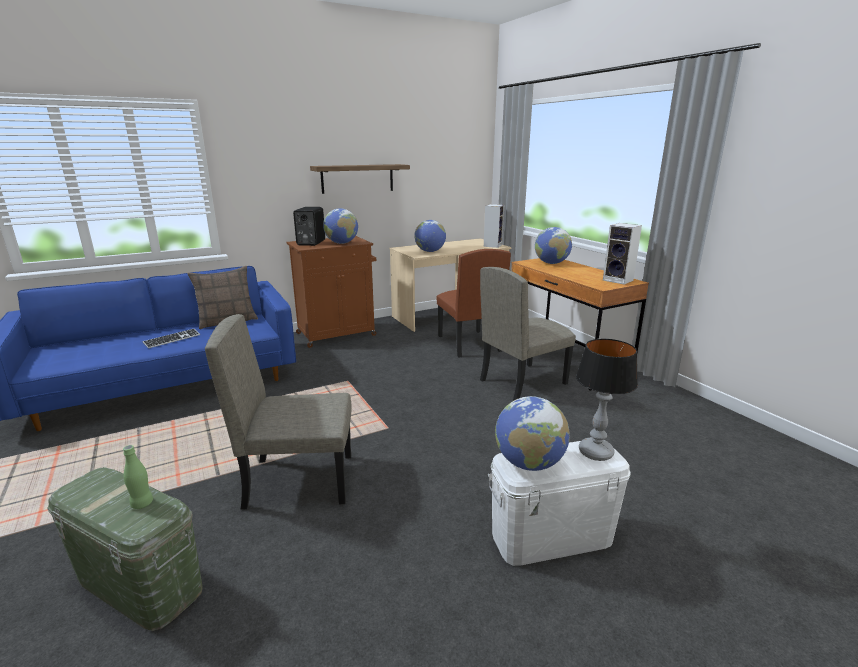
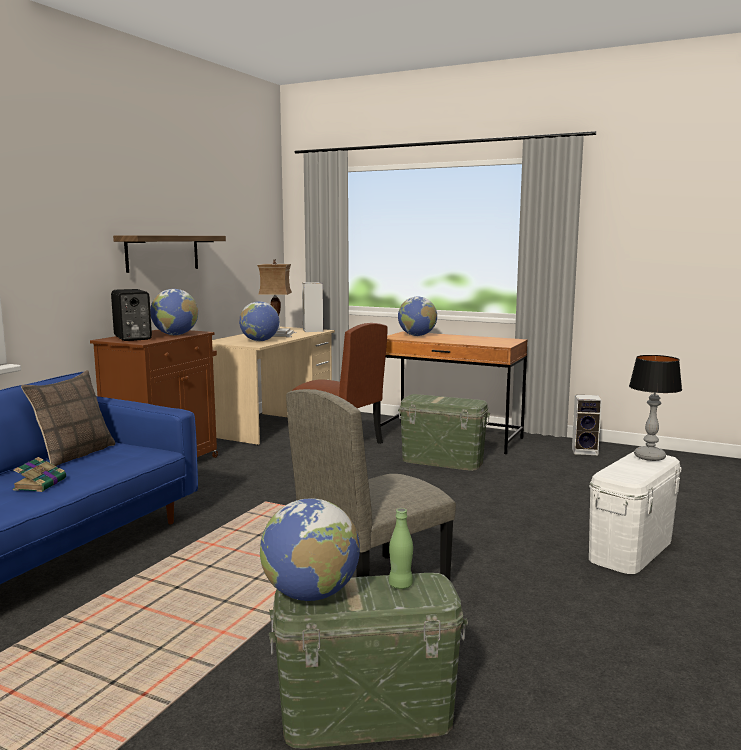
camera: 35 degrees left, 10 degrees down
(172, 339) = (41, 484): keyboard -> book
(457, 246) = (277, 334): none -> table lamp
(522, 382) = (442, 461): beige chair -> green storage box
(529, 463) = (625, 473): globe -> globe (310, 594)
(619, 280) = (503, 340): speaker -> speaker (585, 451)

